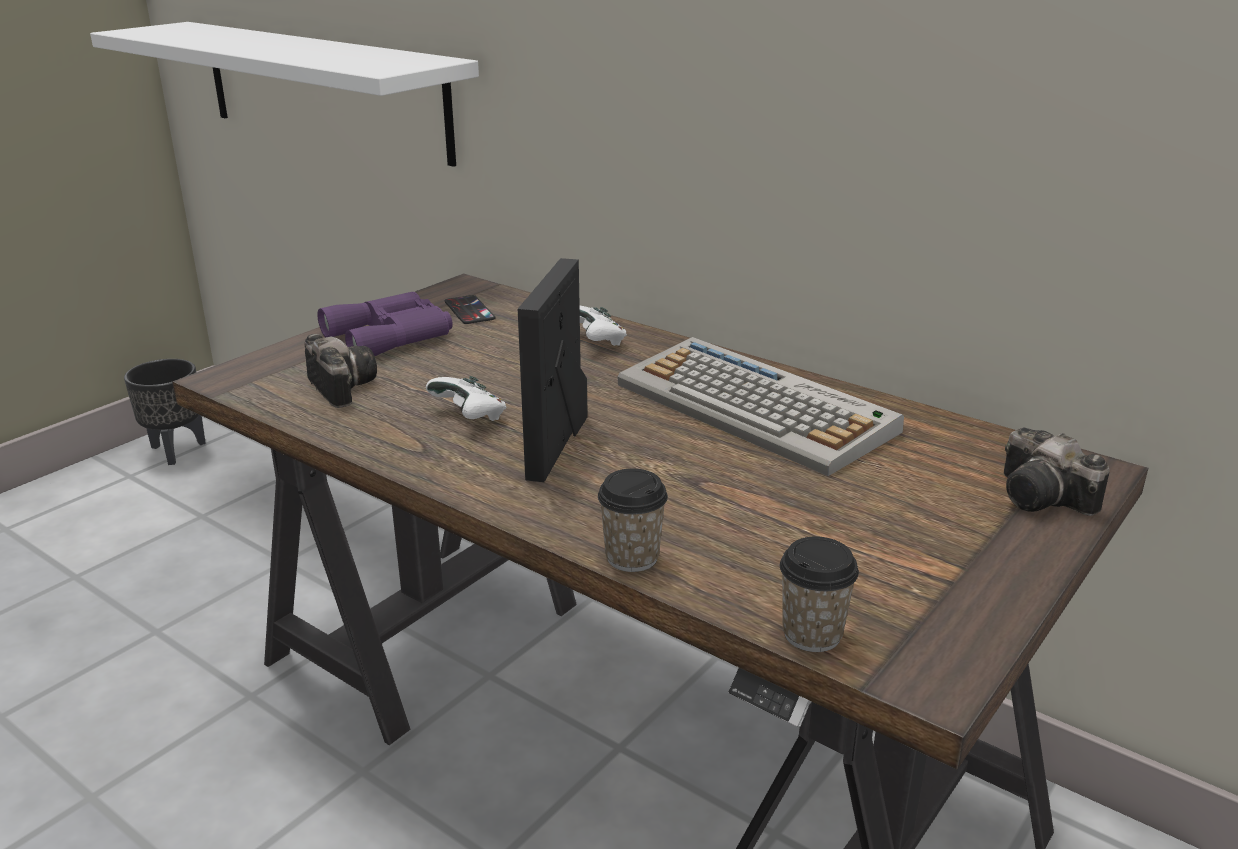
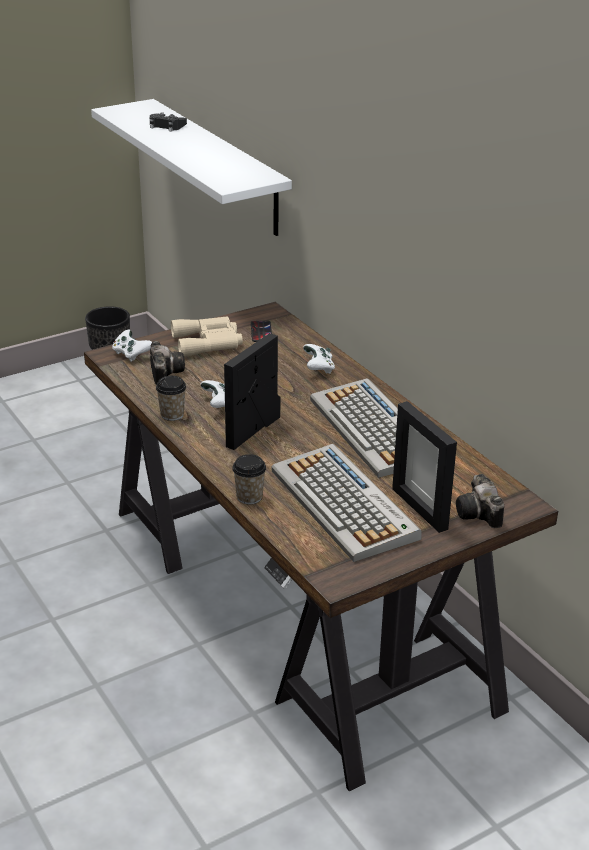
camera: 20 degrees right, 5 degrees up
(228, 36) = (166, 126): none -> black game controller
(265, 371) = (131, 354): none -> white game controller
(393, 335) = (209, 342): purple binoculars -> beige binoculars
(812, 634) = (303, 549): cup -> cup (172, 414)
(815, 532) = (345, 504): none -> keyboard
(944, 509) = (421, 508): none -> picture frame

